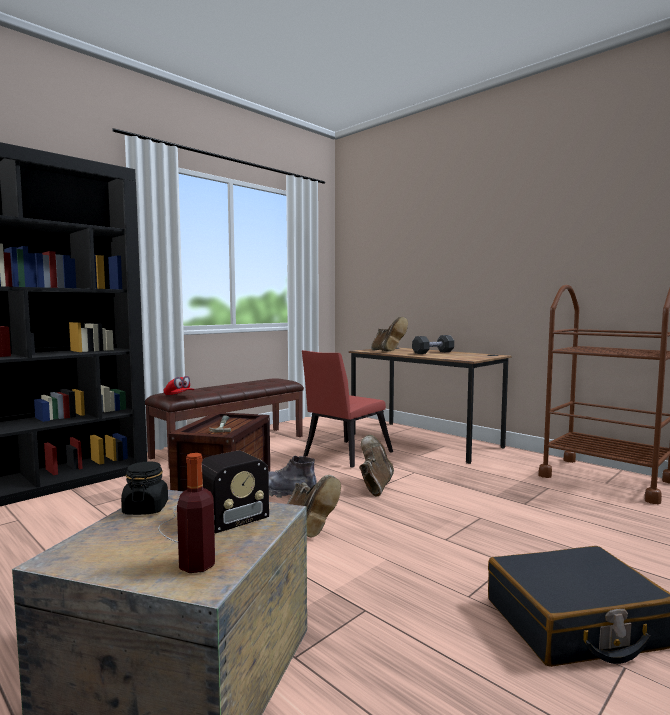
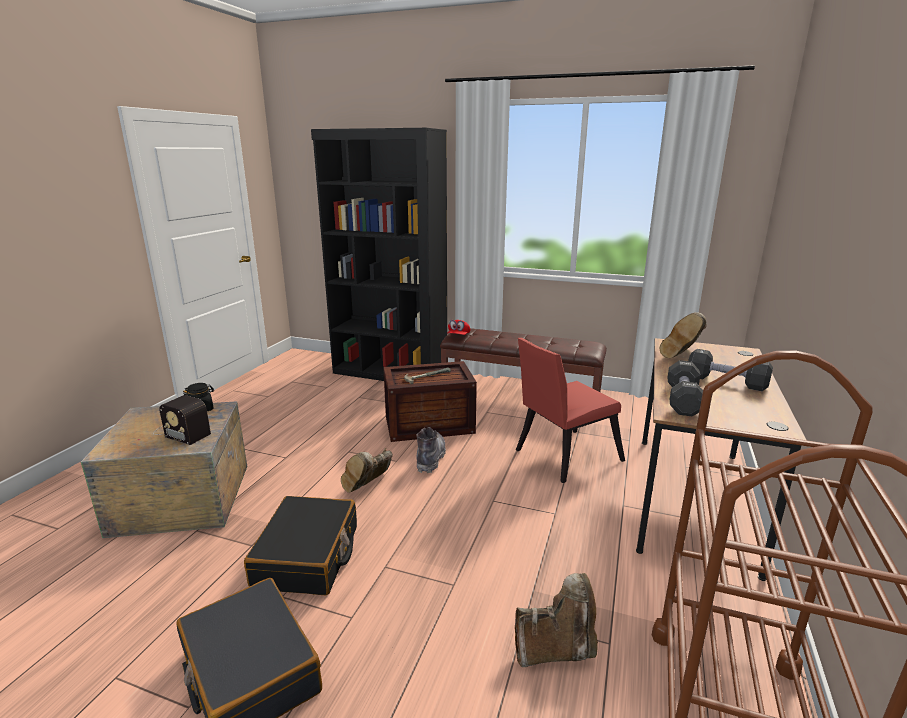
camera: 65 degrees right, 15 degrees up
(197, 565) = (125, 444): bottle -> none
(344, 455) = (562, 456): red chair -> red chair turned 45 degrees counterclockwise
(375, 486) = (487, 497): brown boot -> brown boot (556, 650)
(410, 575) = (308, 557): none -> black suitcase
(452, 357) = (683, 400): none -> black dumbbell

